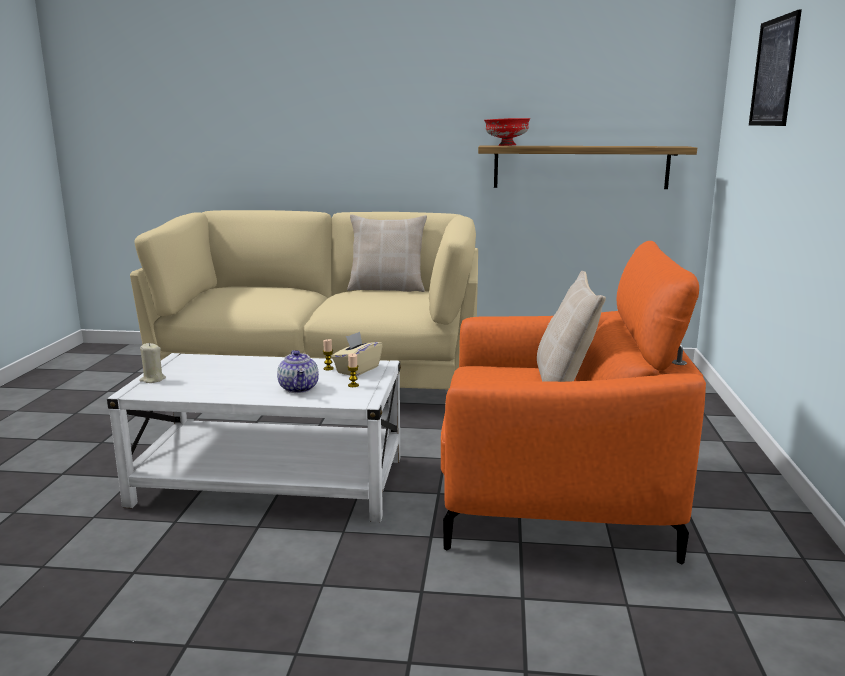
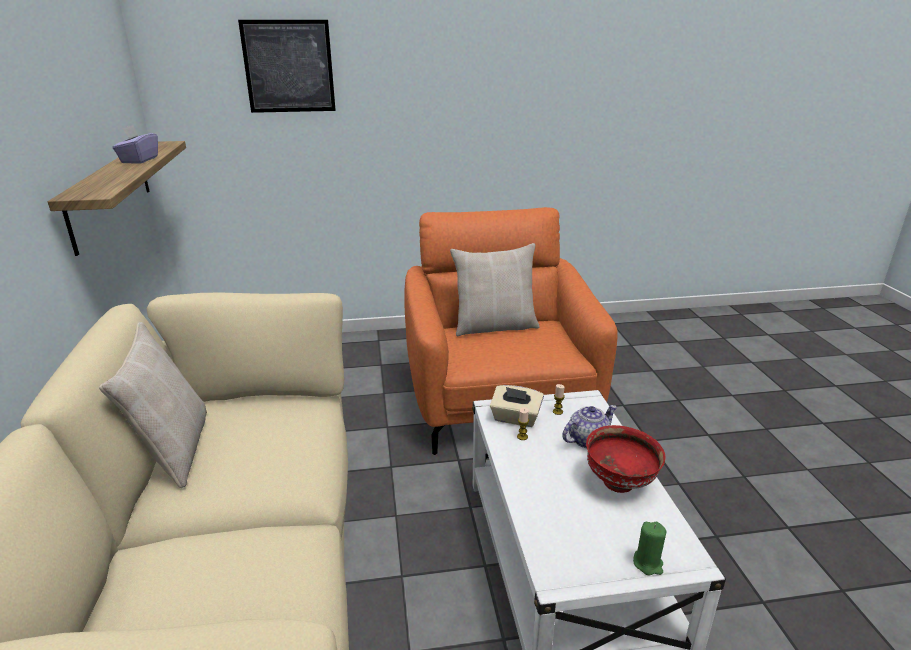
camera: 105 degrees left, 10 degrees up
(152, 379) = (648, 563): beige candle -> green candle
(506, 145) = (98, 188): red bowl -> red bowl (620, 483)
(600, 146) = (139, 160): none -> purple tissue box

